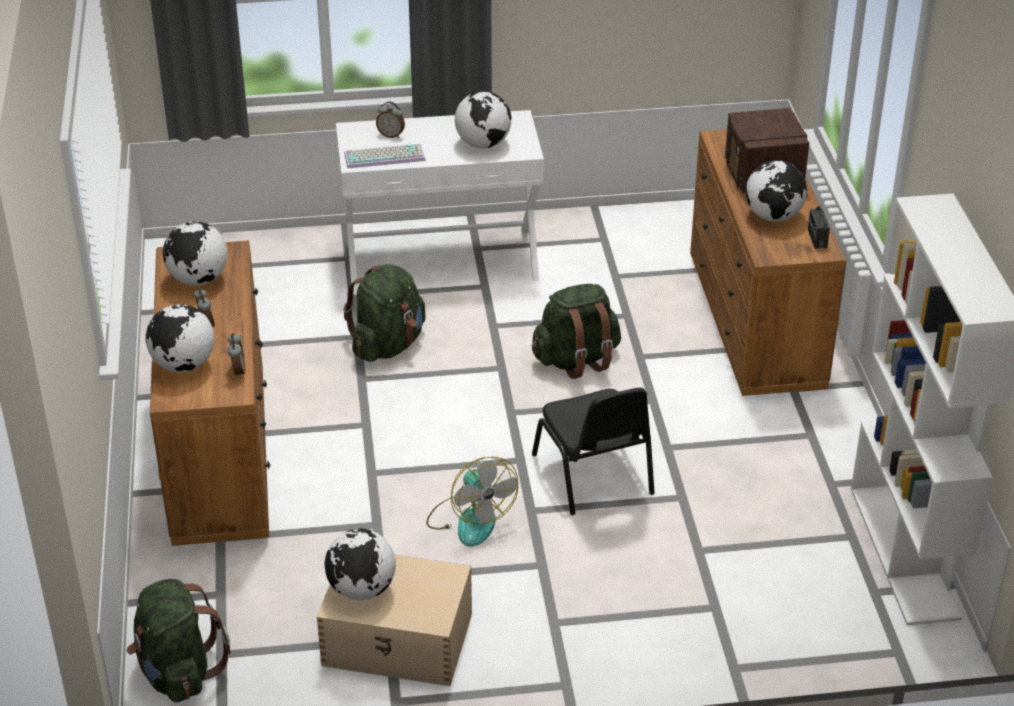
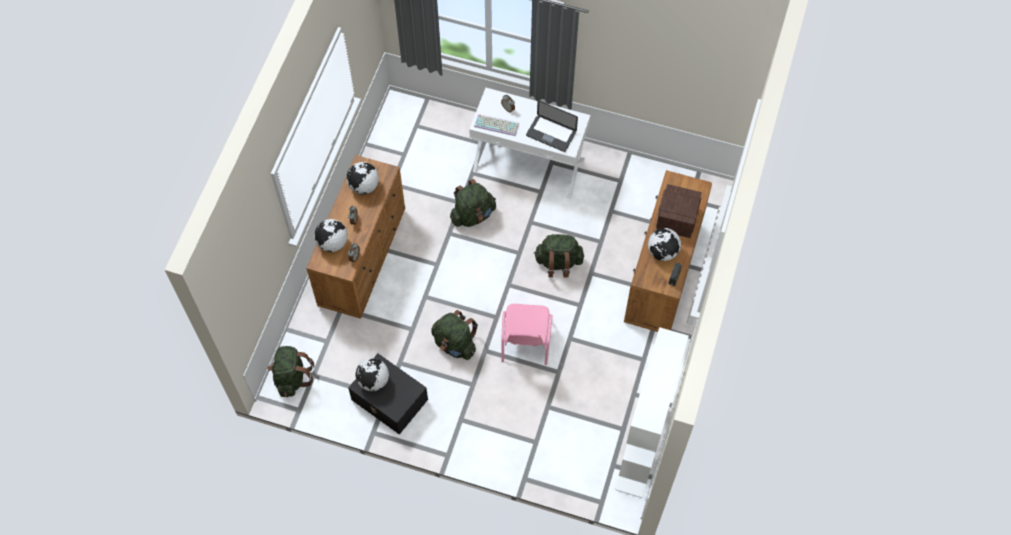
camera: 25 degrees right, 25 degrees up
(399, 640) = (390, 400): beige storage box -> black storage box
(470, 519) = (455, 344): fan -> green backpack
(483, 144) = (551, 134): globe -> laptop
(594, 475) = (525, 341): black chair -> pink chair

